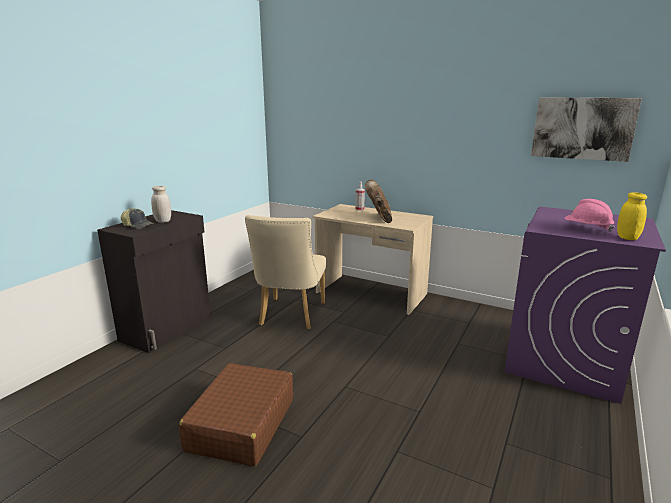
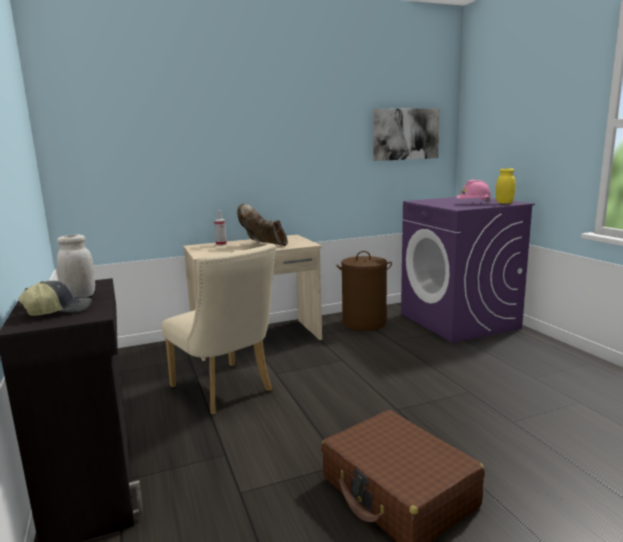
camera: 50 degrees left, 5 degrees down
(469, 318) = (364, 323): none -> brown laundry basket

